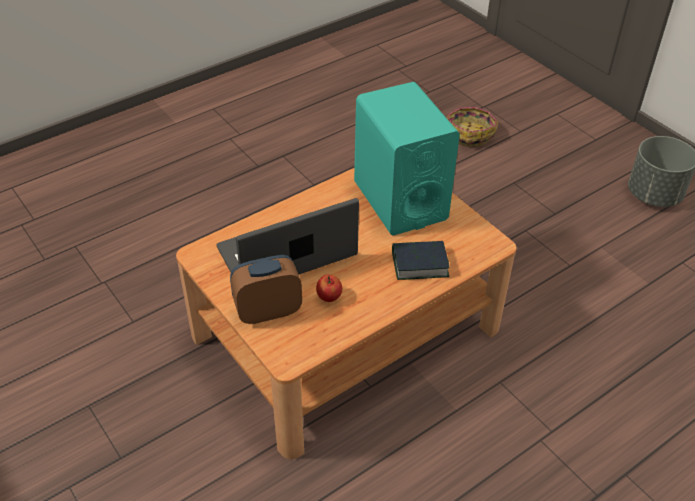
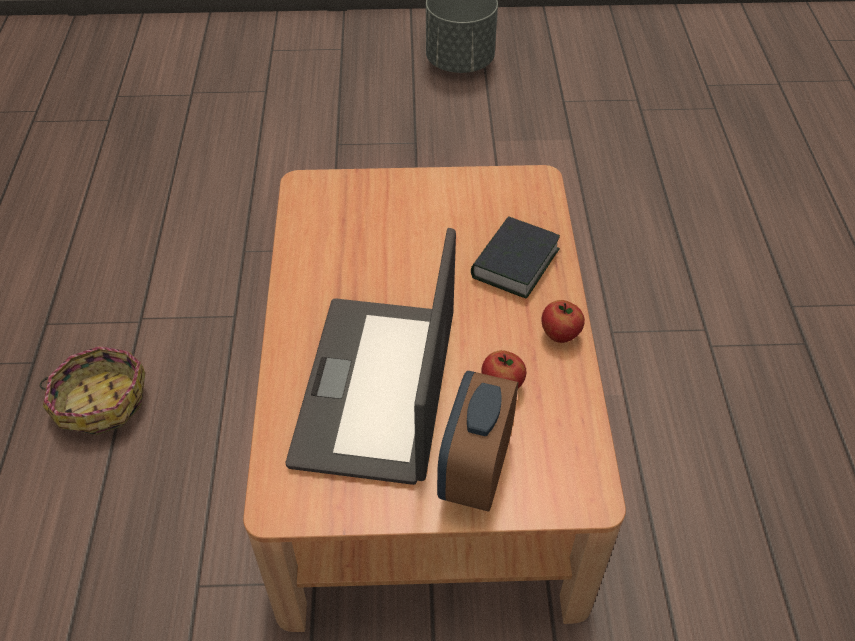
camera: 55 degrees left, 5 degrees up
(385, 305) = (560, 334): none -> apple
(399, 200) = (383, 220): turquoise speaker -> none
(470, 133) = (221, 130): basket -> basket (100, 400)

